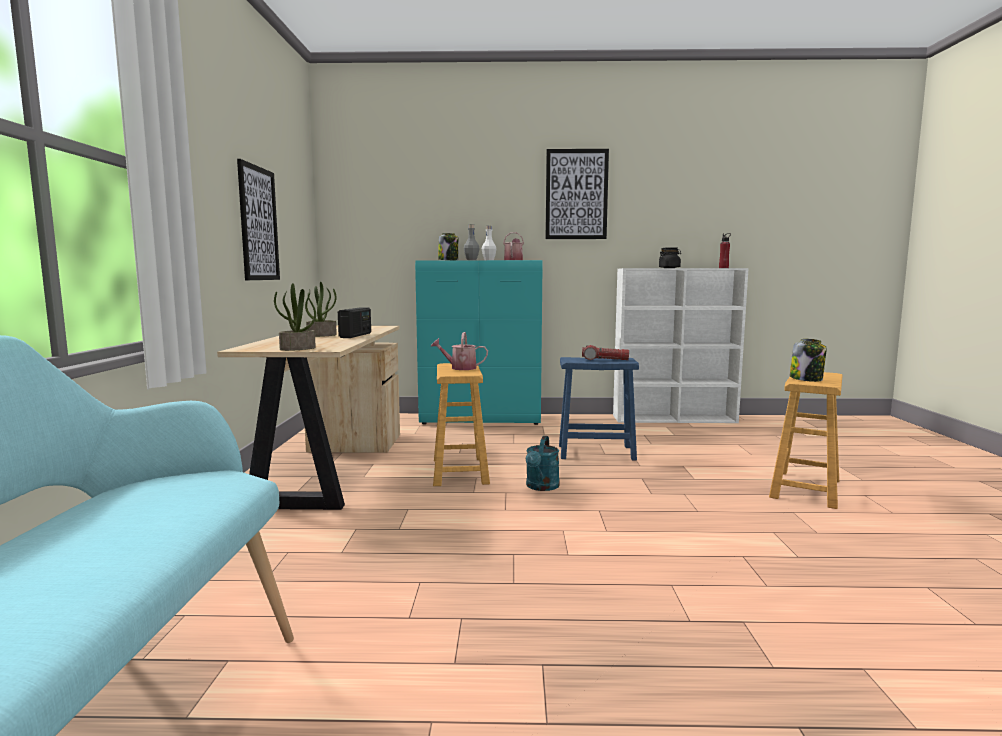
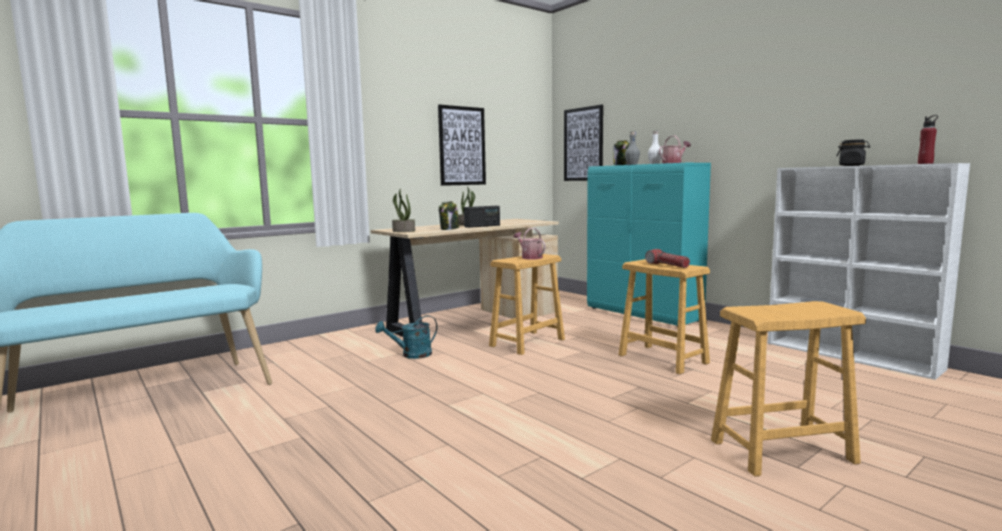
camera: 50 degrees right, 0 degrees up
(541, 487) = (547, 367): turquoise watering can -> turquoise watering can (411, 355)
(576, 194) = (753, 88): picture -> picture (583, 144)
(596, 452) = (663, 359): blue stool -> brown stool
(806, 379) = (768, 309): jar -> jar (449, 229)

